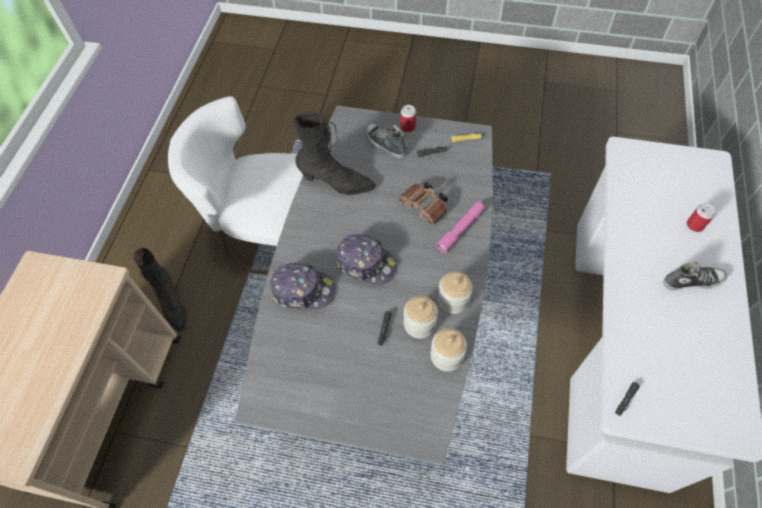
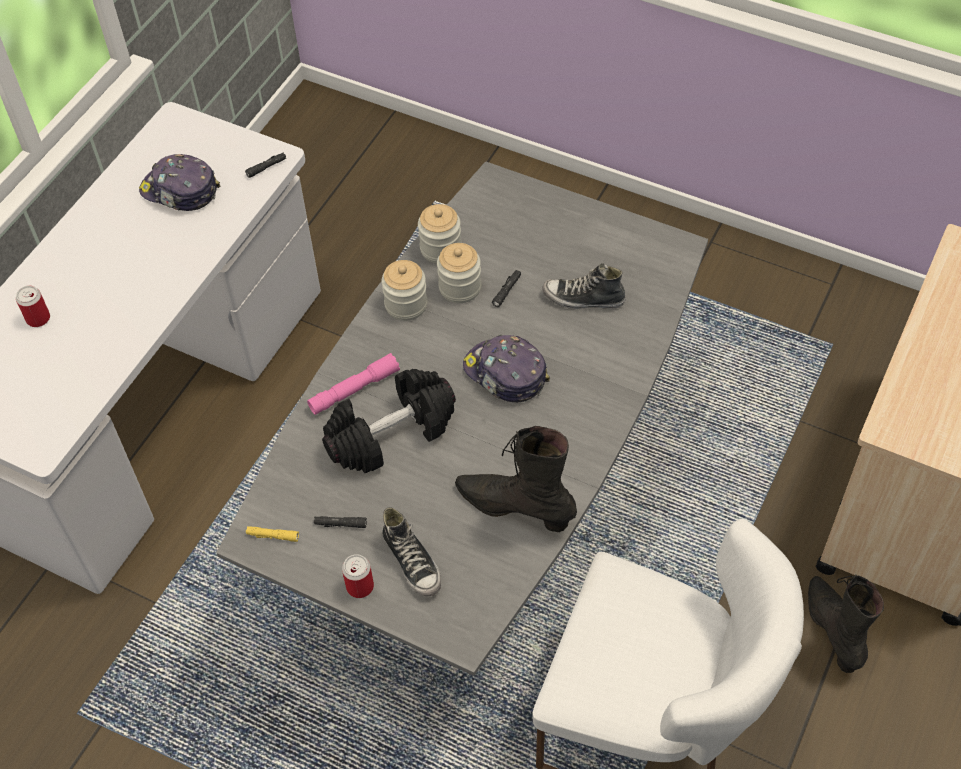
camera: 165 degrees left, 5 degrees down
(303, 290) = (602, 359): cap -> cap (180, 191)
(425, 208) = (391, 433): brown binoculars -> black dumbbell
(692, 281) = (100, 257): shoe -> shoe (583, 299)

